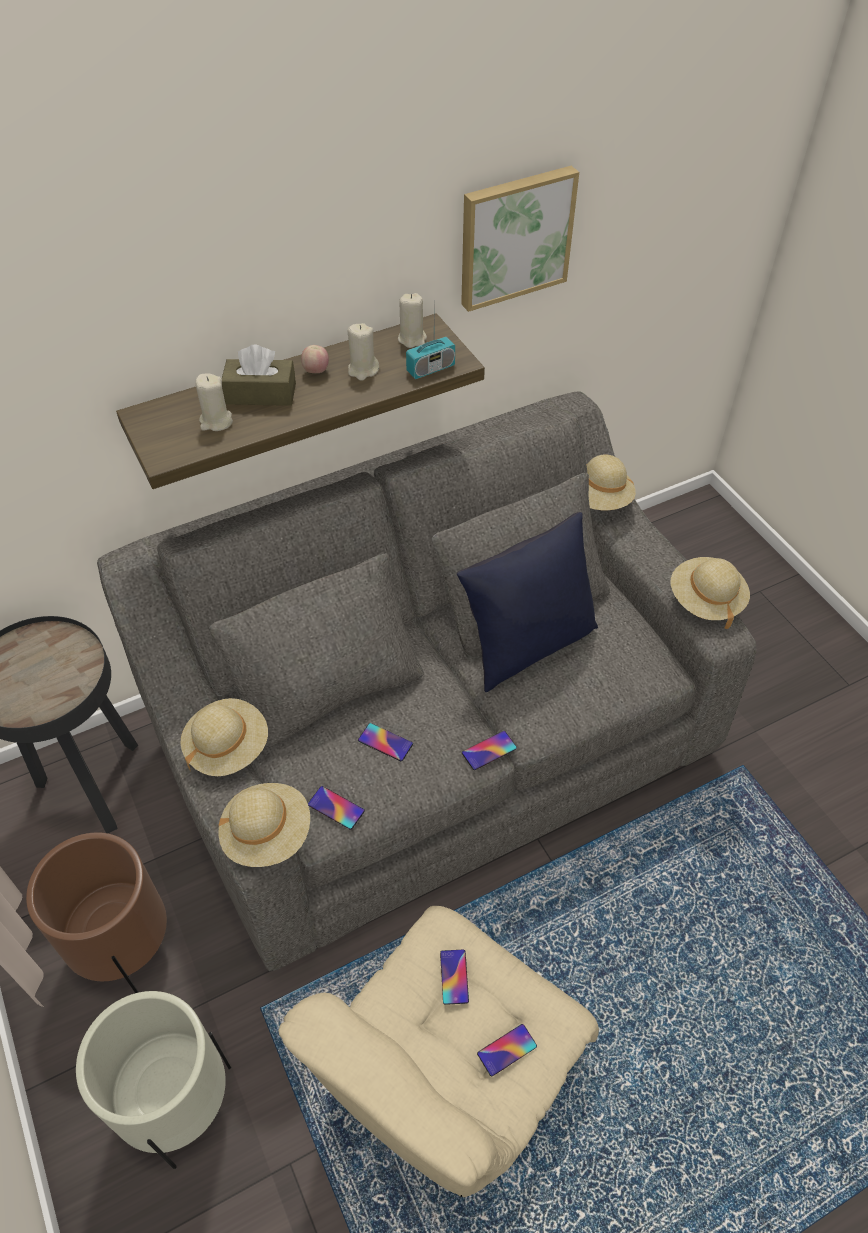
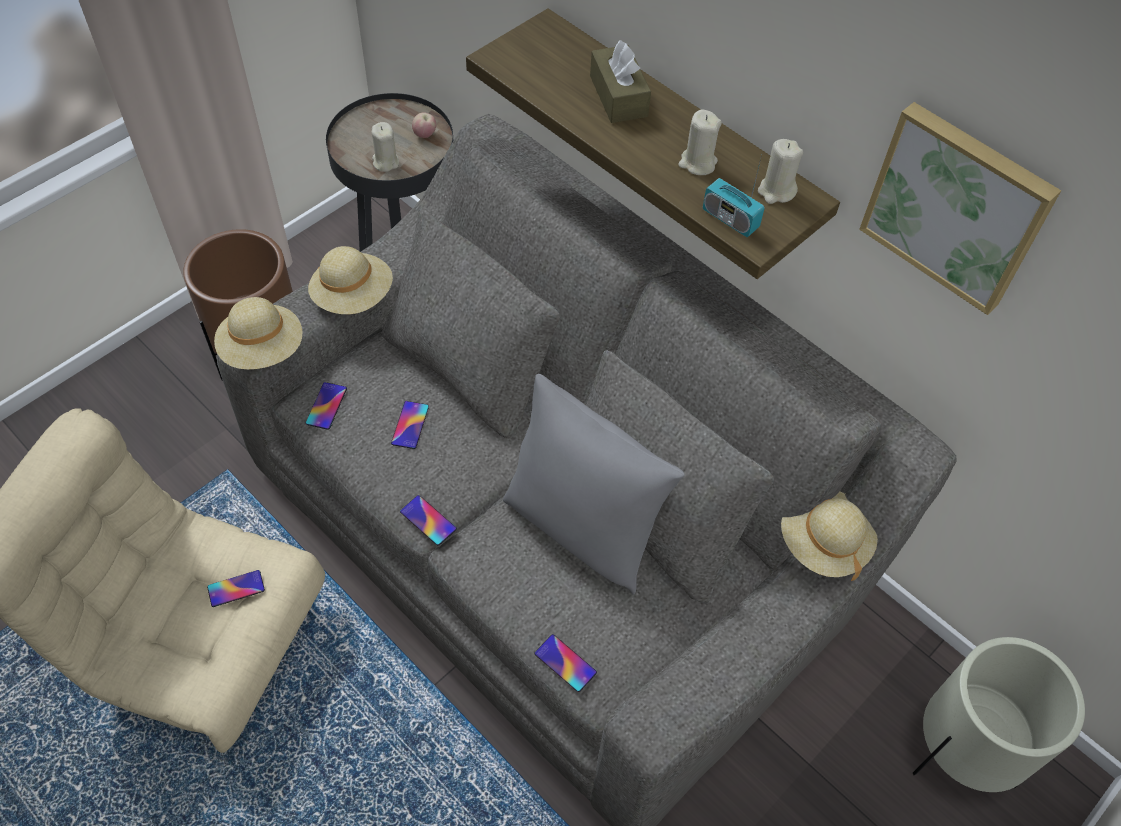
camera: 70 degrees right, 5 degrees up
(179, 1102) = (140, 439): beige planter -> beige planter (962, 752)
(216, 422) = (561, 77): beige candle -> beige candle (385, 162)
(316, 371) = (676, 127): apple -> apple (424, 135)
(507, 1050) = (173, 653): phone -> phone (565, 663)
(527, 645) = (582, 527): blue pillow -> grey pillow
(705, 601) = (695, 697): beige hat -> none

